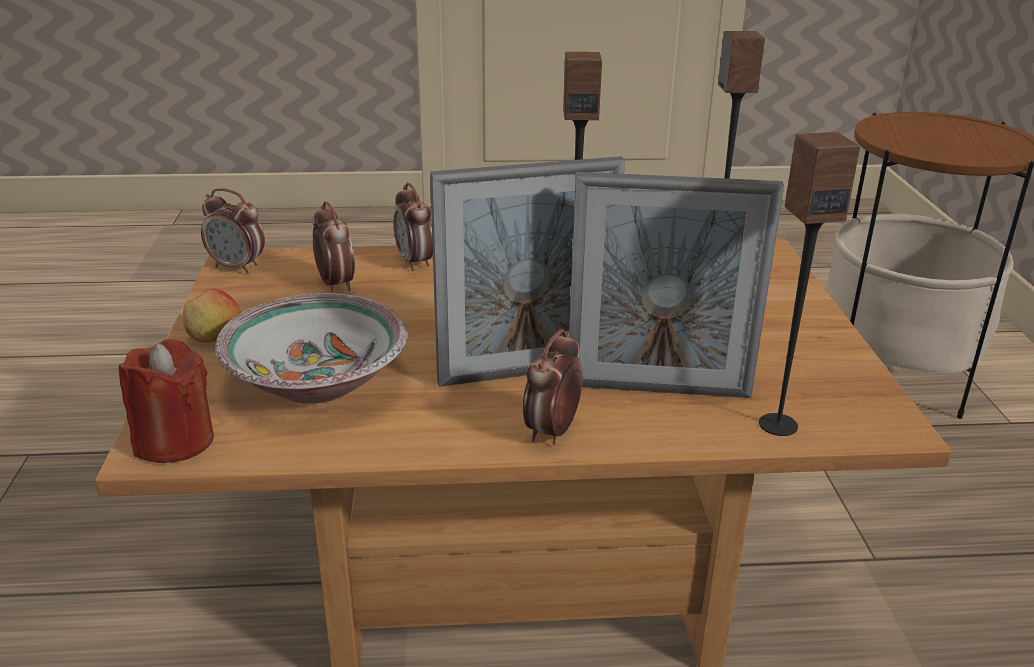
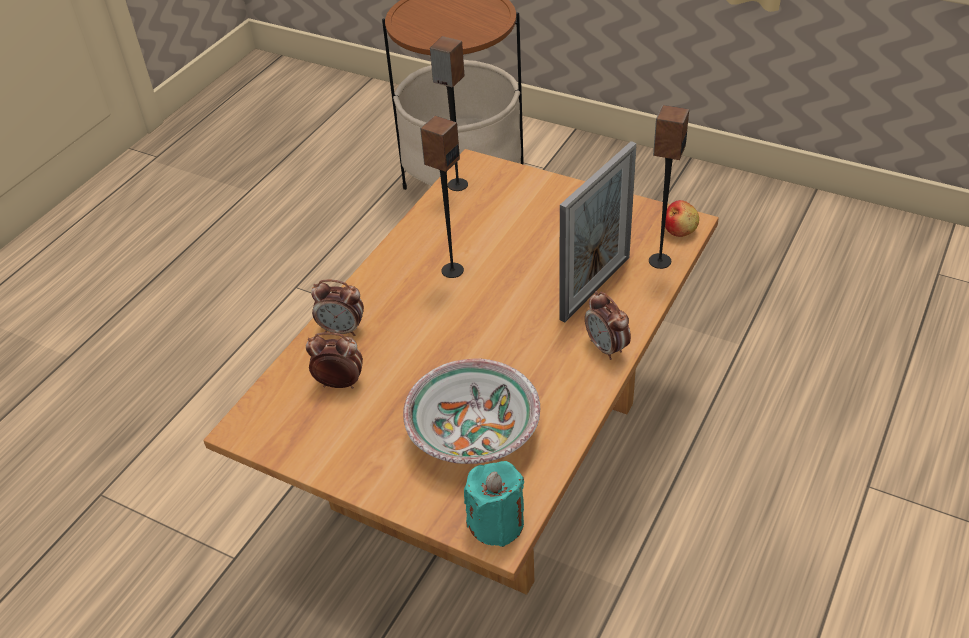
camera: 55 degrees left, 15 degrees up
(174, 441) = (496, 523): red candle -> turquoise candle
(215, 337) = (369, 471): apple -> apple (680, 230)
(237, 267) = (258, 431): alarm clock -> none
(525, 372) = (537, 333): picture frame -> none

